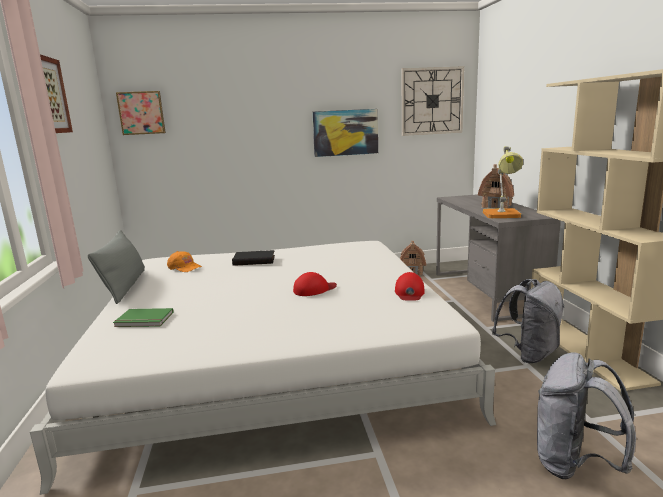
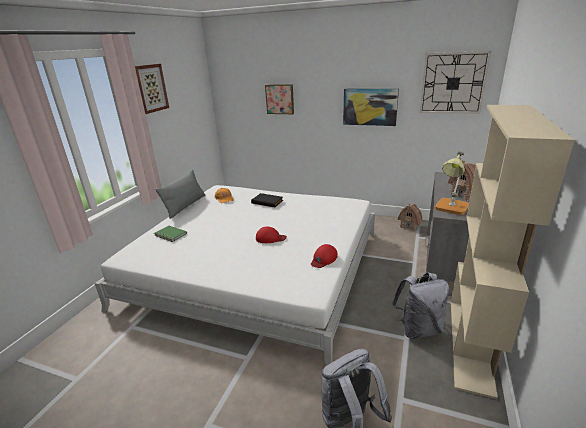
camera: 30 degrees right, 10 degrees up
(141, 113) = (230, 85): picture -> picture (280, 99)

